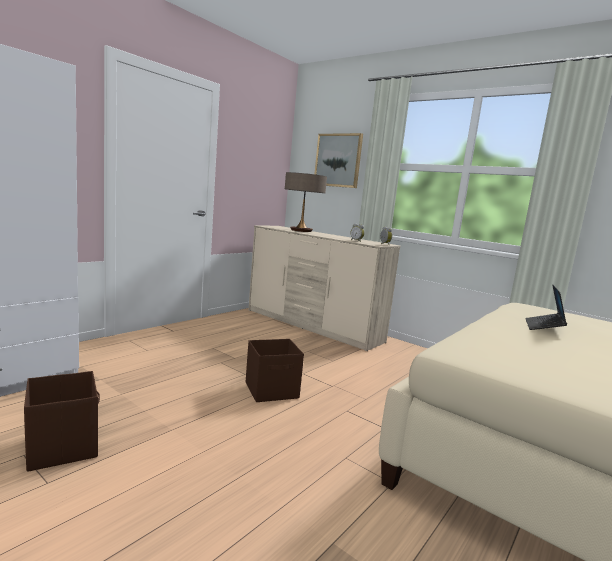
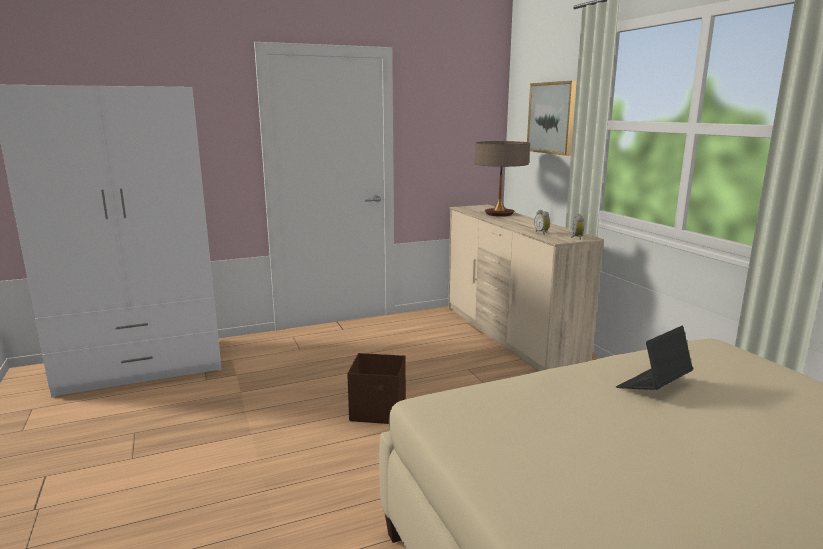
camera: 30 degrees right, 5 degrees up
(63, 446) = (163, 431): brown storage box -> none

